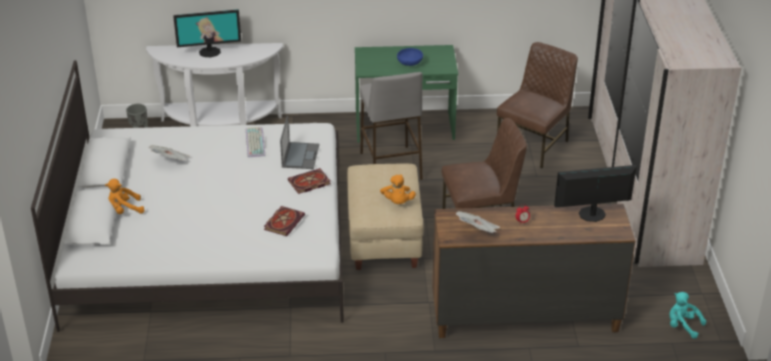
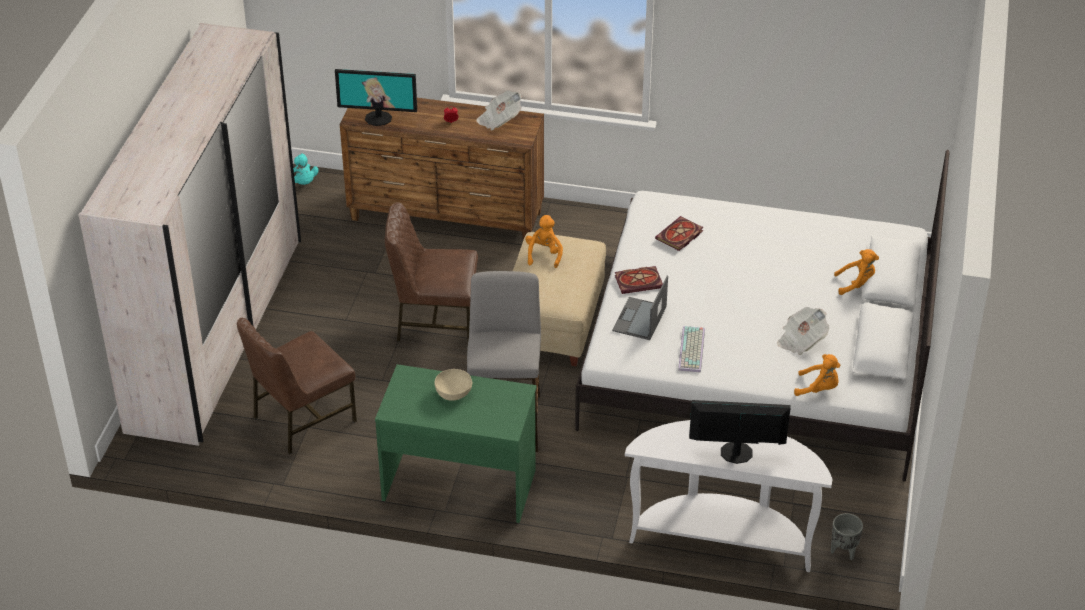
camera: 165 degrees left, 5 degrees up
(156, 133) = (818, 389): none -> orange plush toy
(410, 64) = (453, 392): blue bowl -> beige bowl

